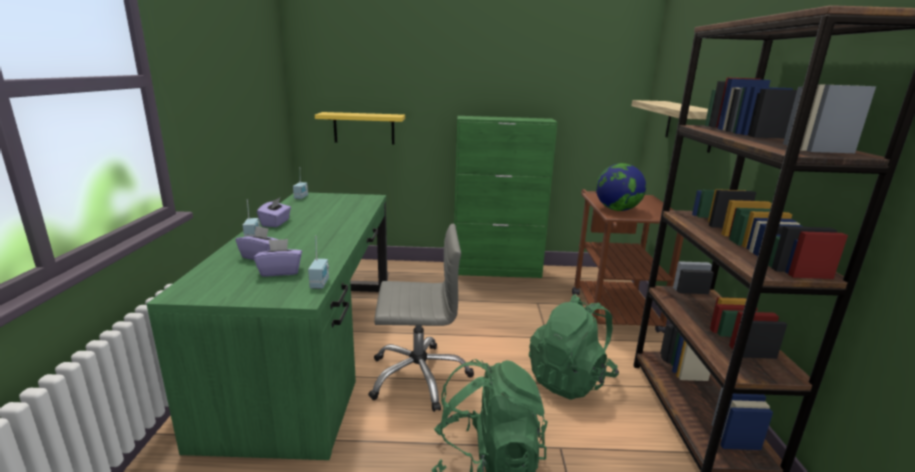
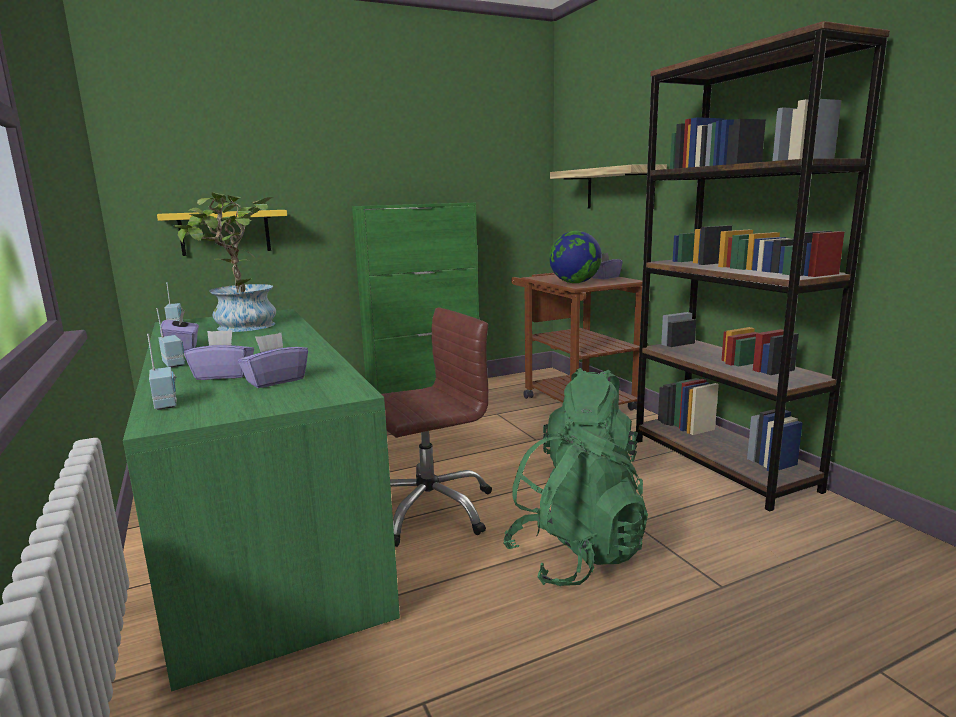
camera: 25 degrees left, 5 degrees down
(320, 283) = (349, 379): radio -> radio (167, 403)
(330, 209) = (240, 327): none -> potted plant
(418, 376) = (429, 509): grey office chair -> brown office chair
(655, 207) = (605, 277): none -> purple tissue box

